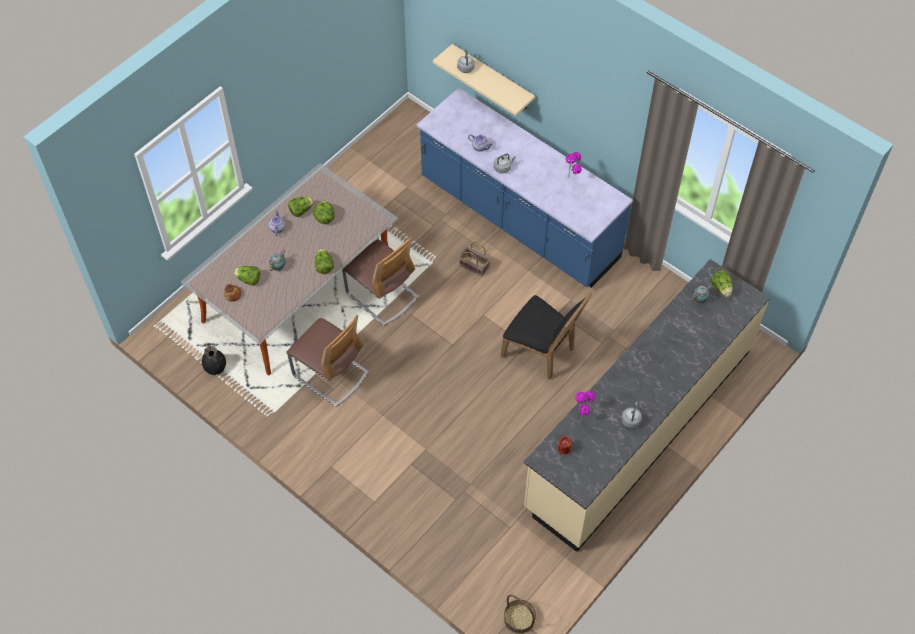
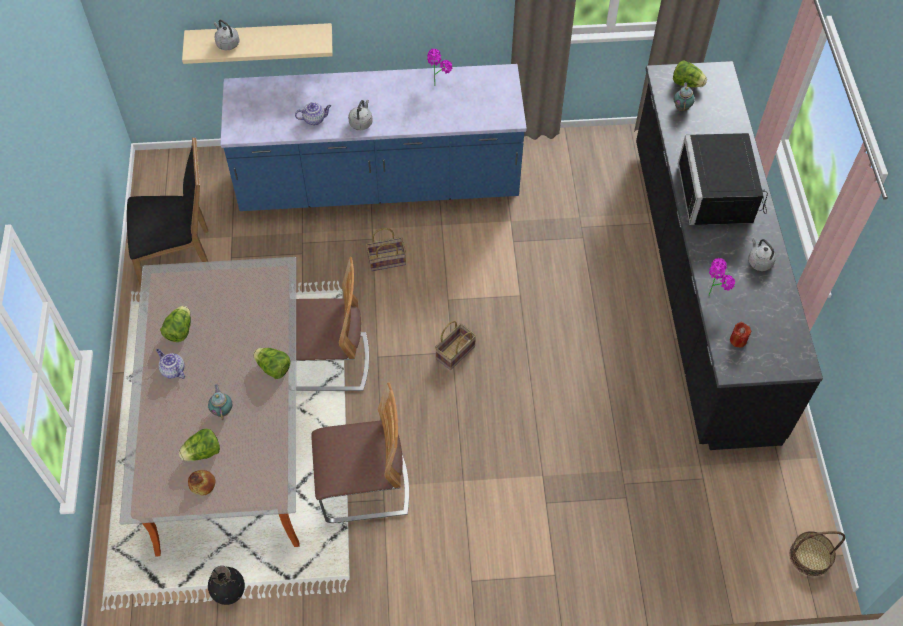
camera: 45 degrees left, 0 degrees up
(324, 218) = (216, 318): lettuce -> none
(453, 347) = (455, 353): none -> basket
(542, 352) = (541, 290): black chair -> black chair (180, 255)
(638, 427) = (700, 286): beige counter -> black counter
(657, 367) = (721, 194): none -> black microwave

